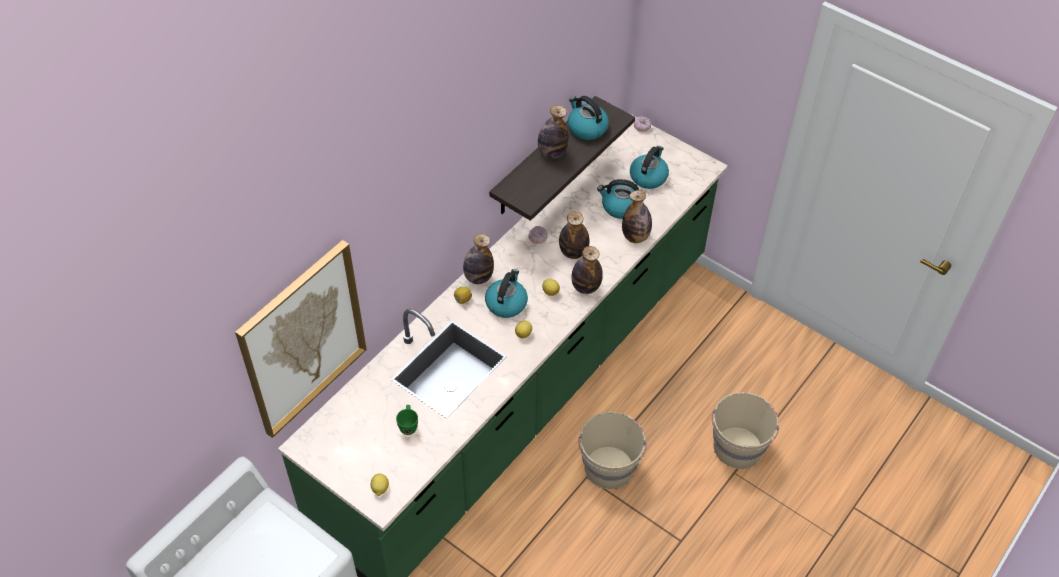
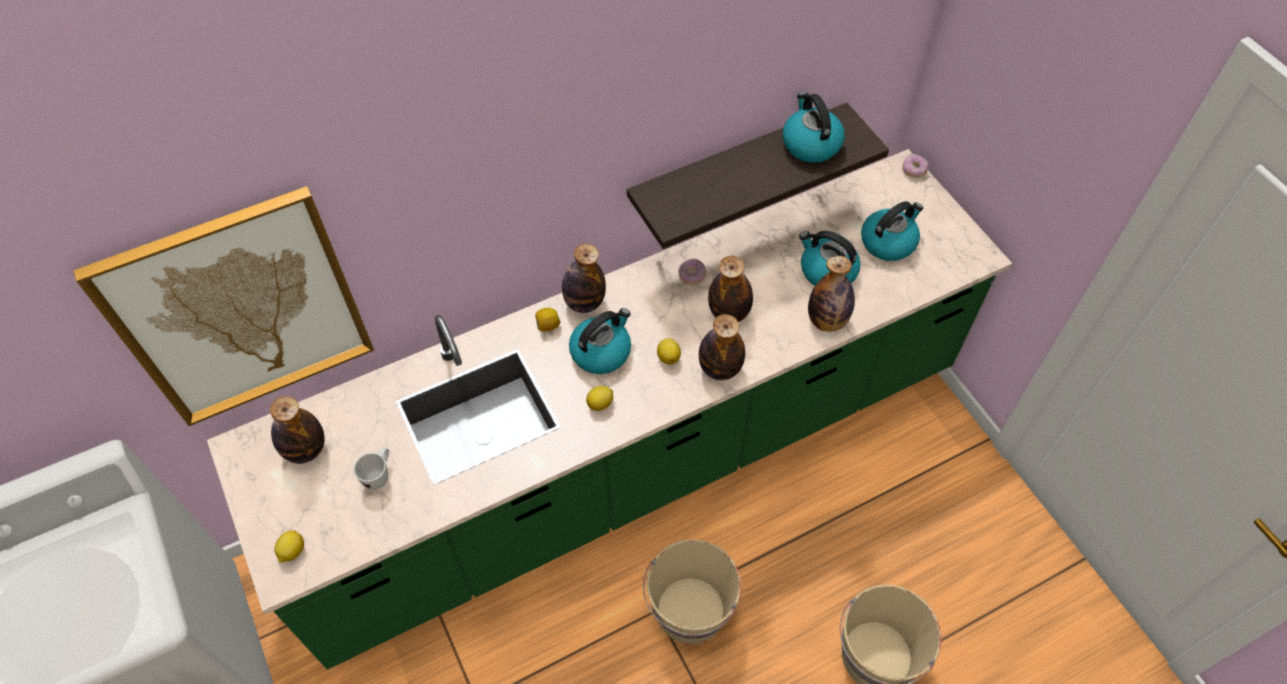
camera: 25 degrees right, 5 degrees up
(408, 425) = (379, 475): green mug -> white mug
(552, 153) = (742, 163): bottle -> bottle (306, 449)

